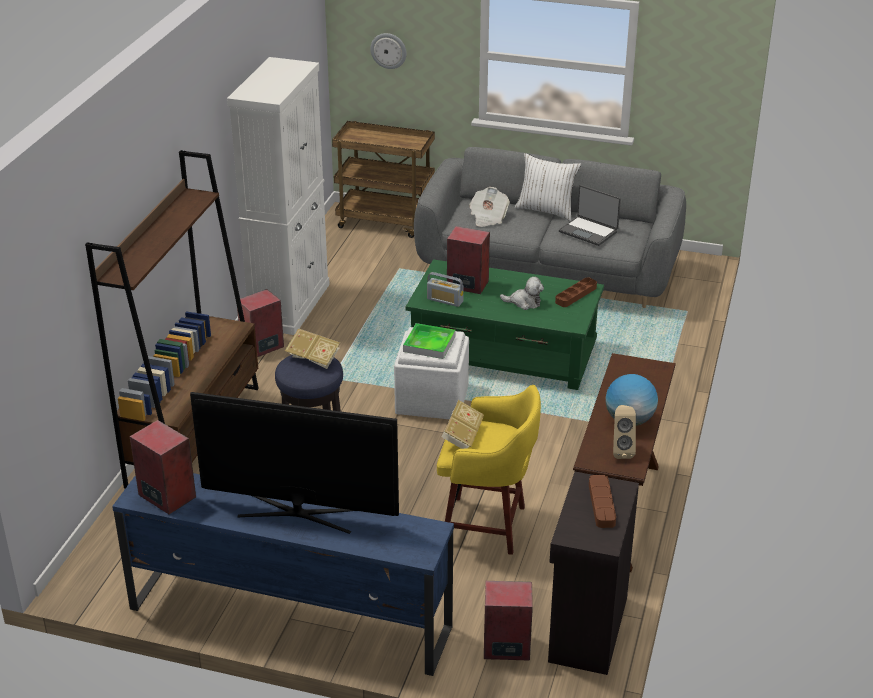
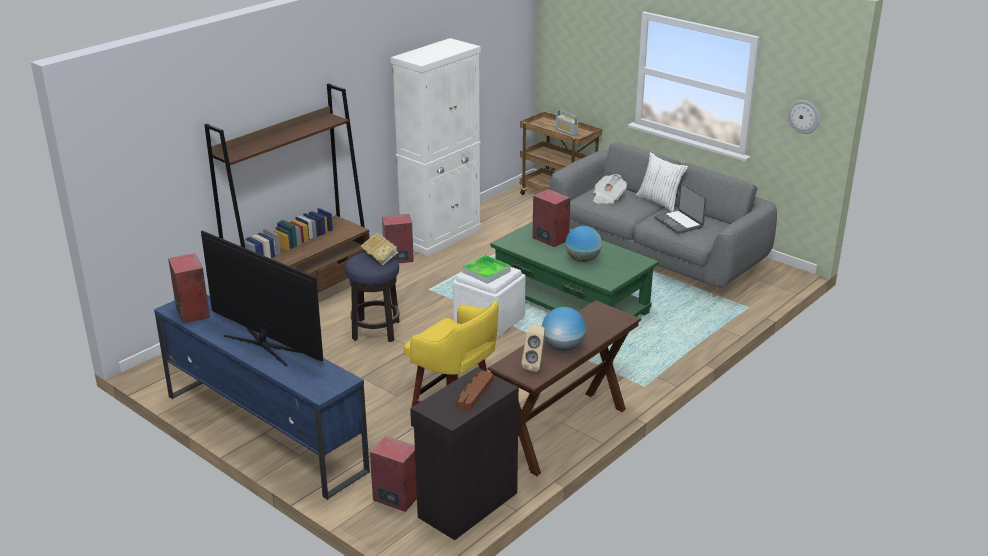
camera: 25 degrees right, 5 degrees down
(388, 50) = (575, 57): wall clock -> wall clock (804, 116)
(445, 300) = (523, 245): radio -> radio (566, 131)
(462, 436) = (435, 330): book -> none
(524, 302) = (582, 260): plush toy -> globe
(576, 295) = (628, 263): brown tray -> none

